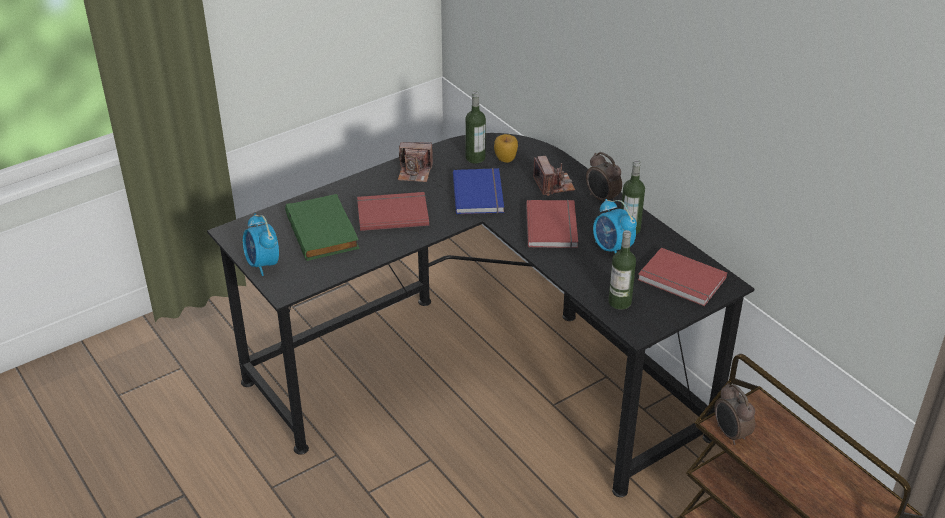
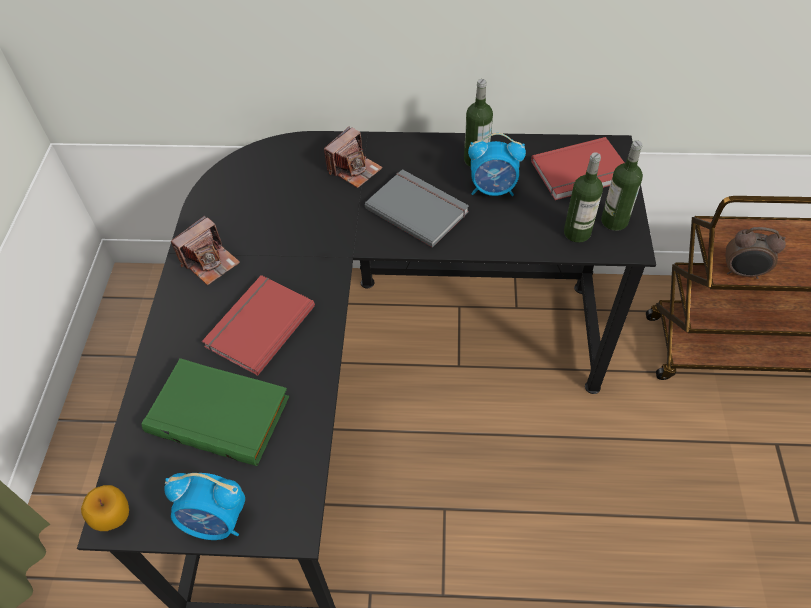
camera: 50 degrees left, 15 degrees up
(475, 158) = (244, 199): bottle -> bottle (614, 221)
(480, 193) = (306, 231): blue book -> none
(505, 160) = (275, 179): apple -> apple (115, 518)
(553, 185) = (354, 169): camera -> camera turned 105 degrees clockwise
(554, 226) = (418, 208): red book -> grey book
(601, 199) = (412, 150): alarm clock -> none

